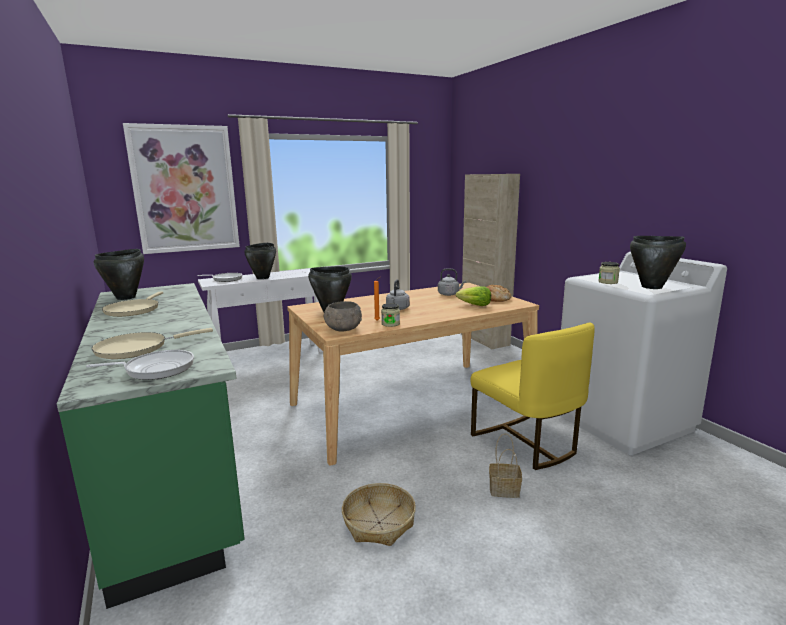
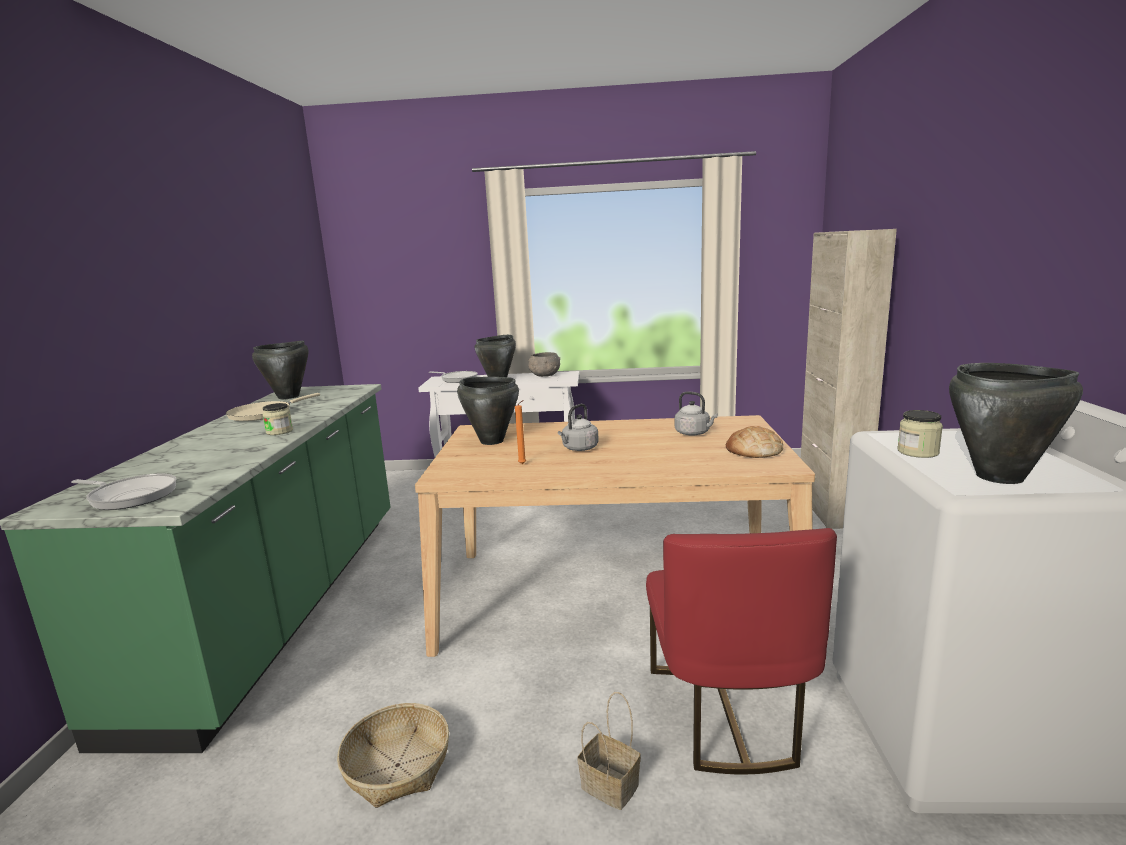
camera: 30 degrees right, 0 degrees up
(137, 348) = (171, 465): beige frying pan -> none
(185, 189) = (426, 266): picture -> none
(343, 329) = (460, 471): grey bowl -> grey bowl (544, 375)
(390, 324) = (529, 472): jar -> jar (279, 431)
(474, 305) = (700, 459): lettuce -> none
(526, 443) = (727, 714): yellow chair -> red chair

